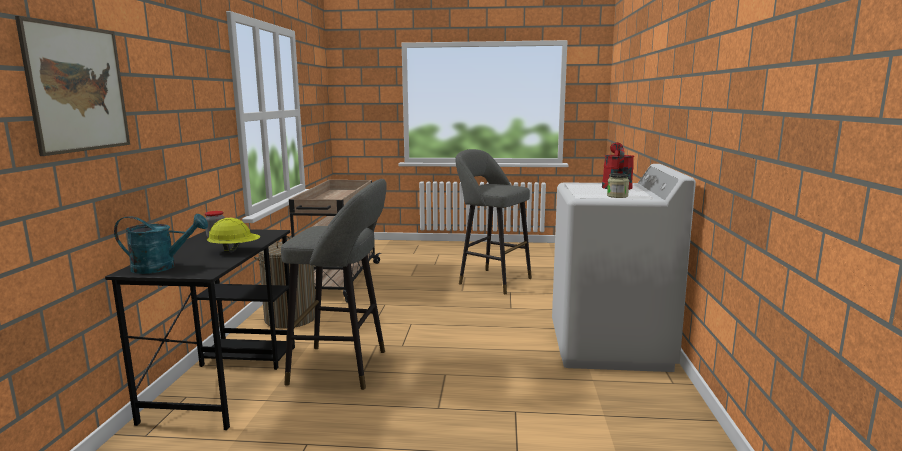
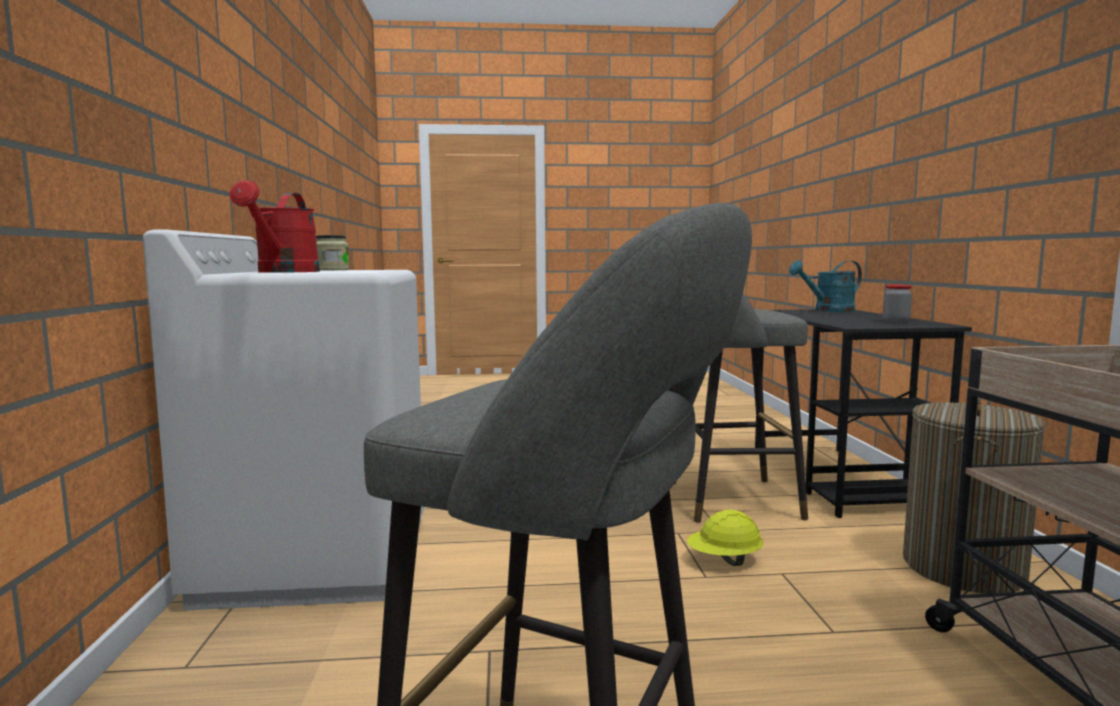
camera: 170 degrees right, 5 degrees down
(78, 88) = (868, 145): picture -> none
(235, 251) = (815, 316): yellow hard hat -> yellow hard hat (724, 561)

